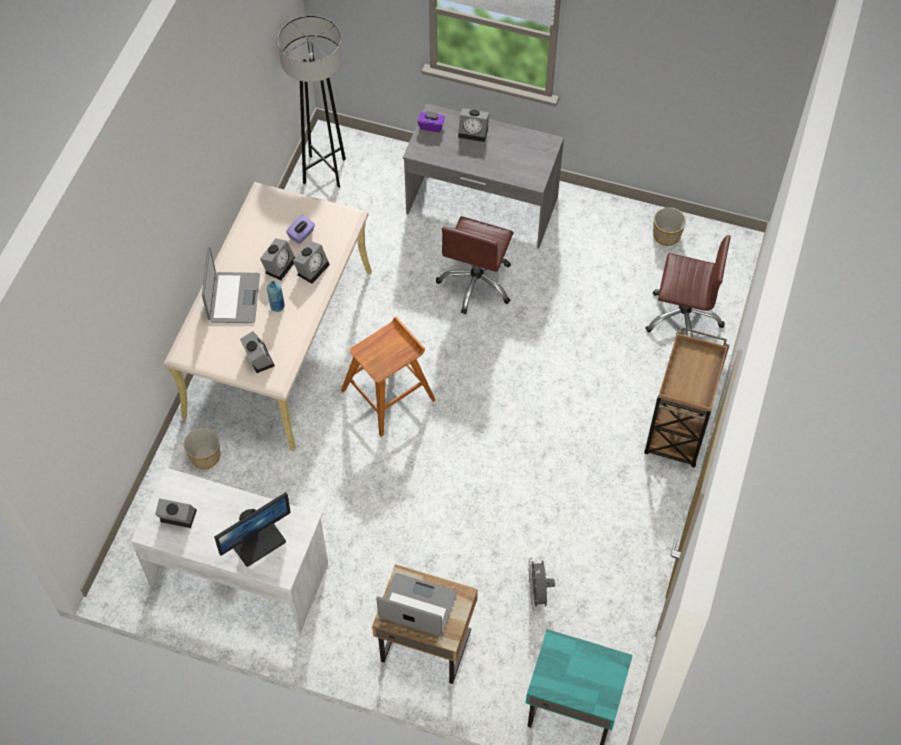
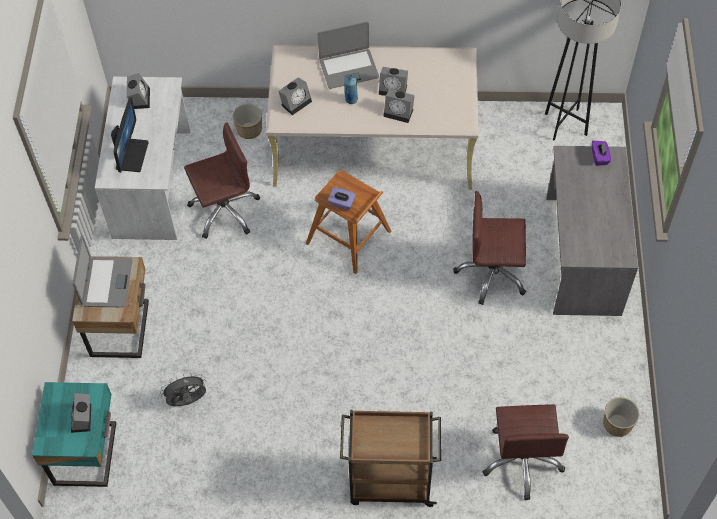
camera: 75 degrees right, 0 degrees up
(258, 542) = (131, 155): monitor -> monitor turned 120 degrees counterclockwise
(301, 235) = (431, 95): purple tissue box -> purple tissue box (342, 203)
(307, 506) = (224, 210): none -> brown office chair
(474, 132) = (609, 192): alarm clock -> alarm clock (82, 419)

